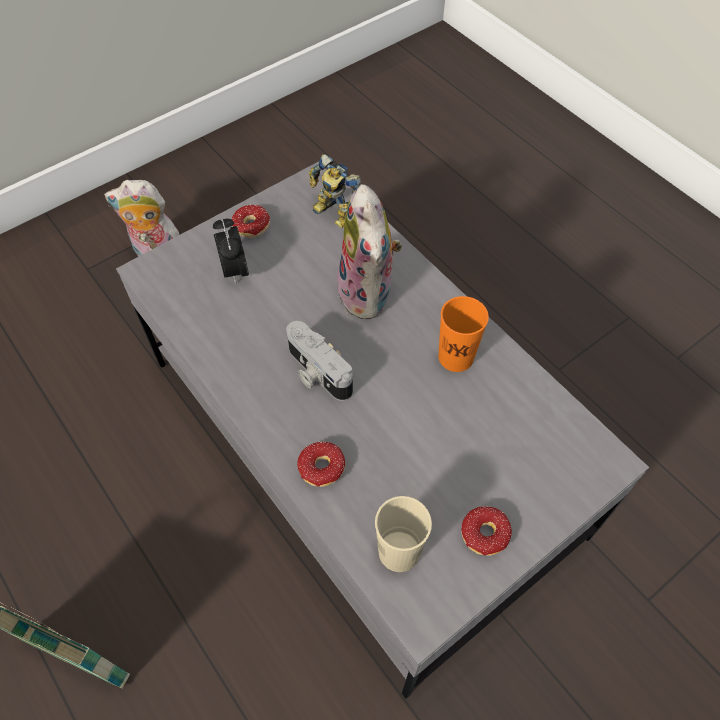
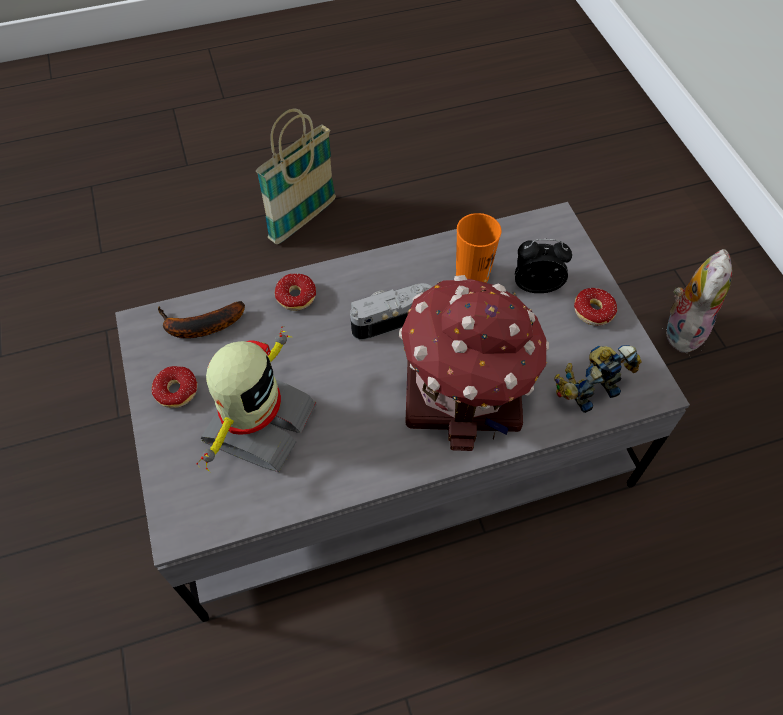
camera: 110 degrees right, 0 degrees up
(369, 295) = (465, 388): plush toy -> toy house
(399, 551) = (199, 326): beige cup -> banana
(455, 357) = (357, 439): orange cup -> orange cup (472, 275)
(481, 442) = (257, 423): none -> toy robot

